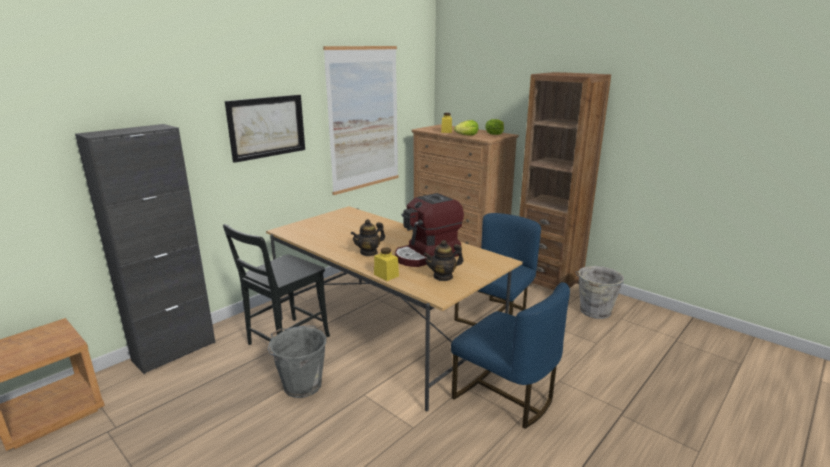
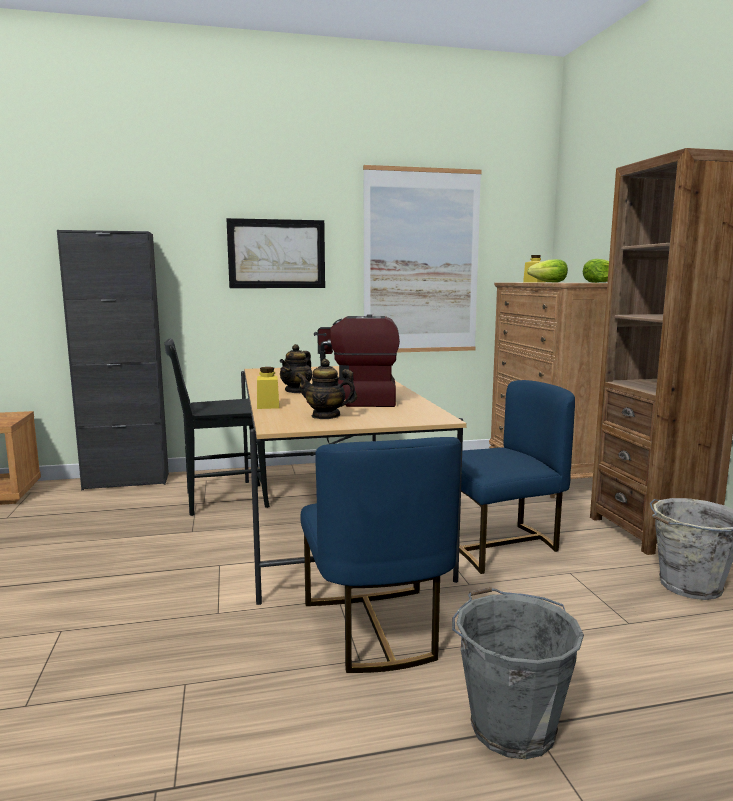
camera: 35 degrees right, 10 degrees down
(301, 385) = (178, 537): grey bucket -> grey bucket (510, 725)
(369, 252) = (297, 391): teapot -> teapot turned 60 degrees counterclockwise

